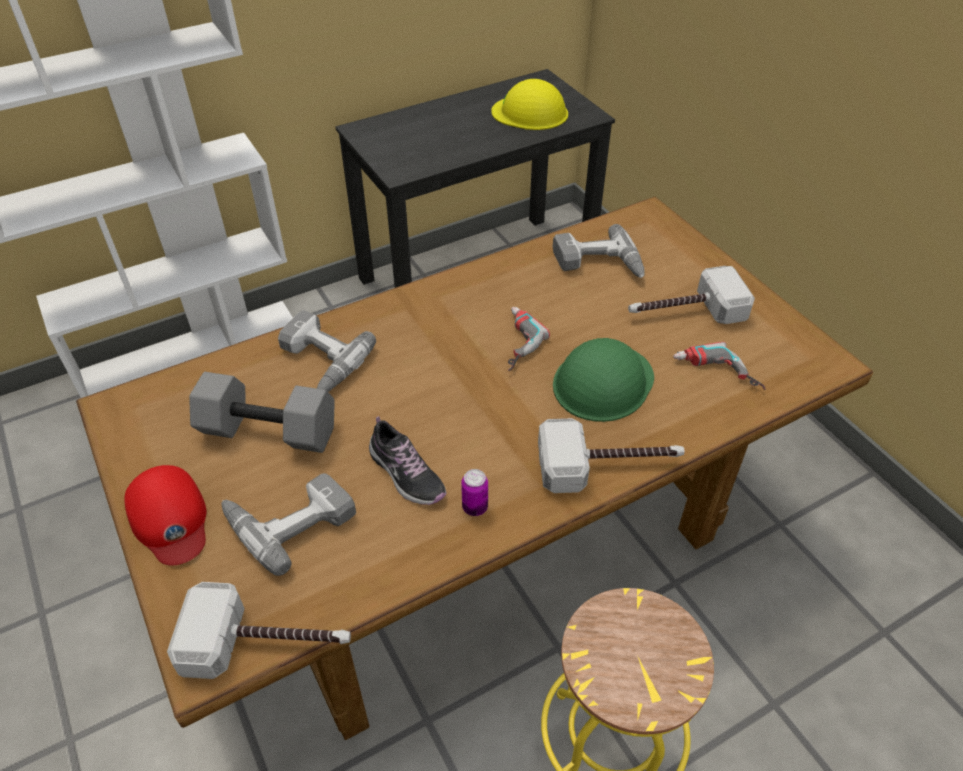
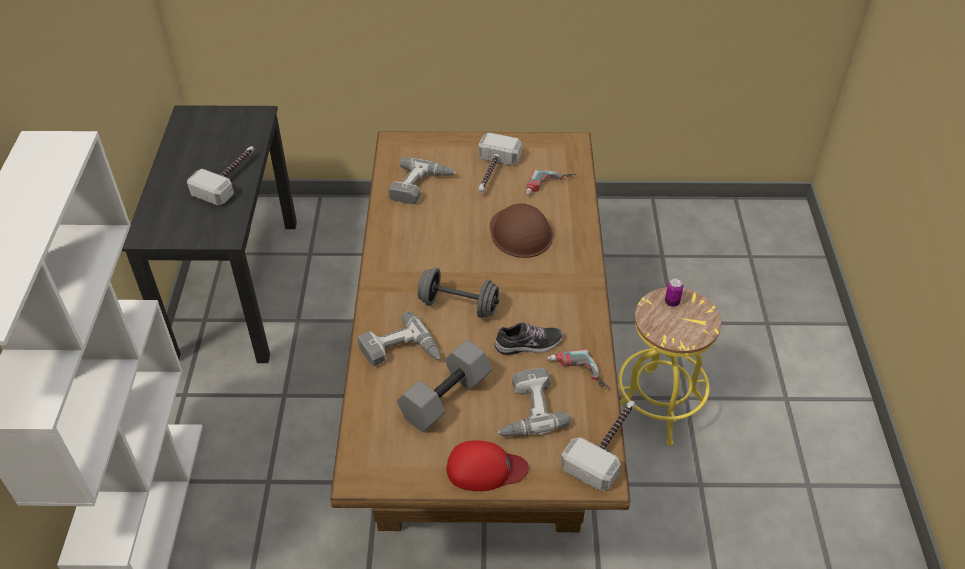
camera: 60 degrees left, 0 degrees up
(427, 378) = (458, 305): none -> grey dumbbell
(475, 507) = (572, 325): can -> can (672, 302)
(512, 341) = (457, 254): power drill -> power drill (576, 375)
(530, 113) = (224, 140): yellow hard hat -> none
(603, 382) = (520, 232): green hard hat -> brown hard hat
(609, 464) = (581, 258): hammer -> hammer (229, 178)

